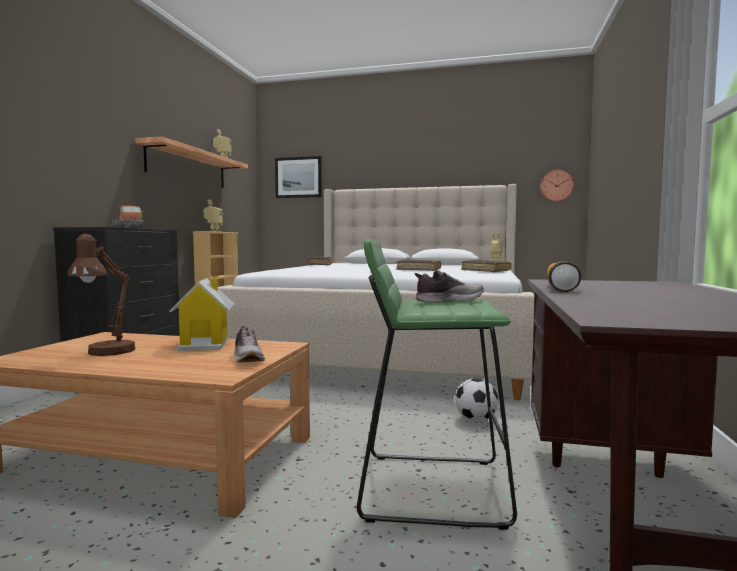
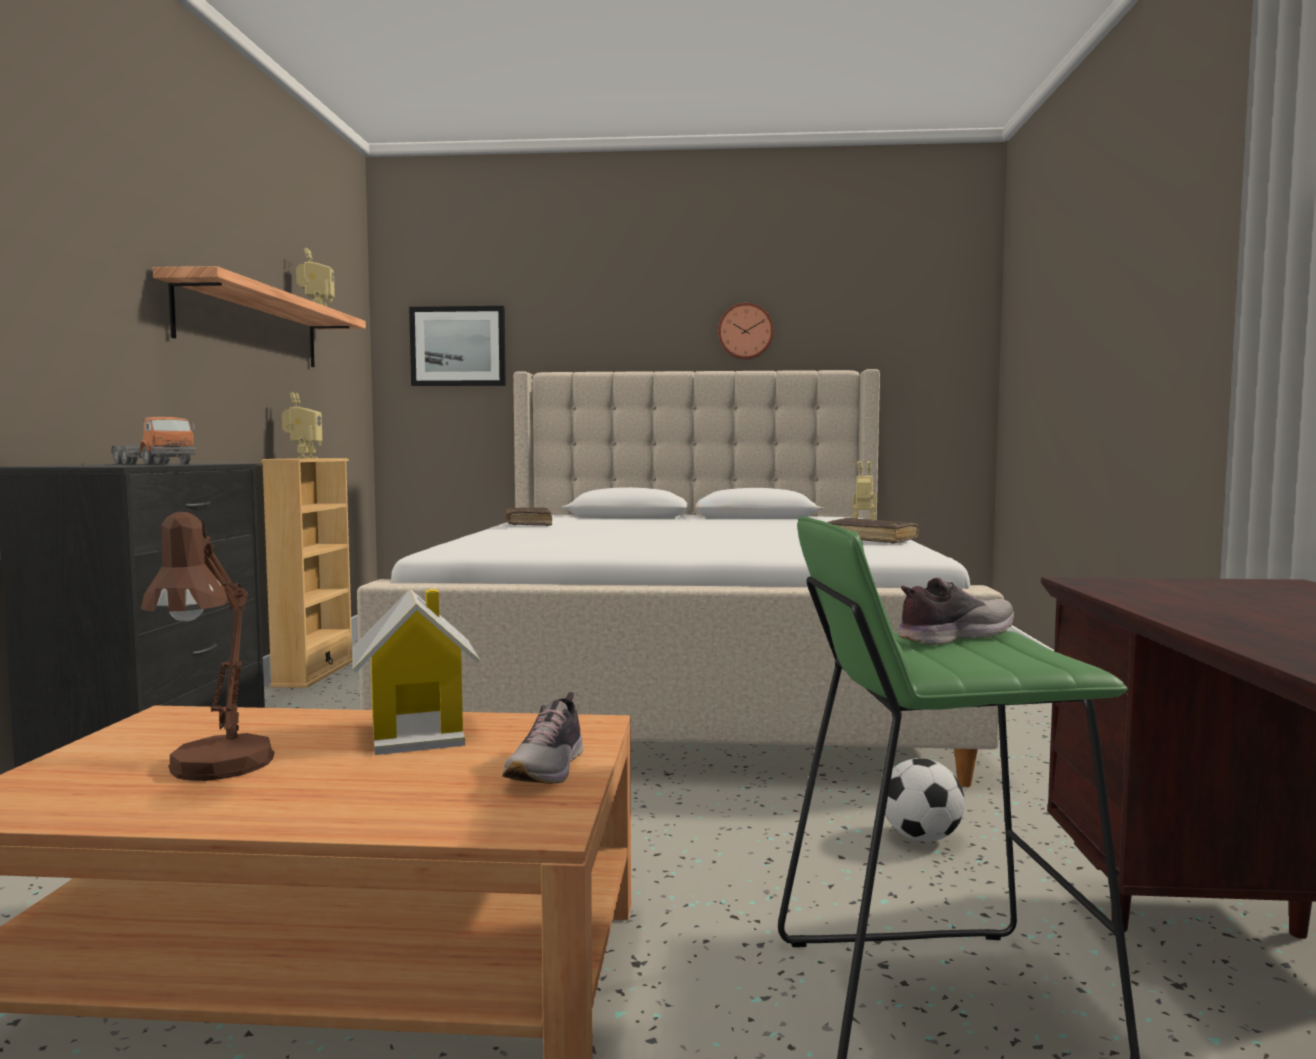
camera: 10 degrees left, 0 degrees up
(248, 358) = (549, 768): shoe -> shoe turned 45 degrees clockwise
(418, 270) = (745, 538): brown book -> none
(556, 186) = (945, 373): wall clock -> wall clock (745, 331)
(560, 288) = (1168, 610): flashlight -> none

